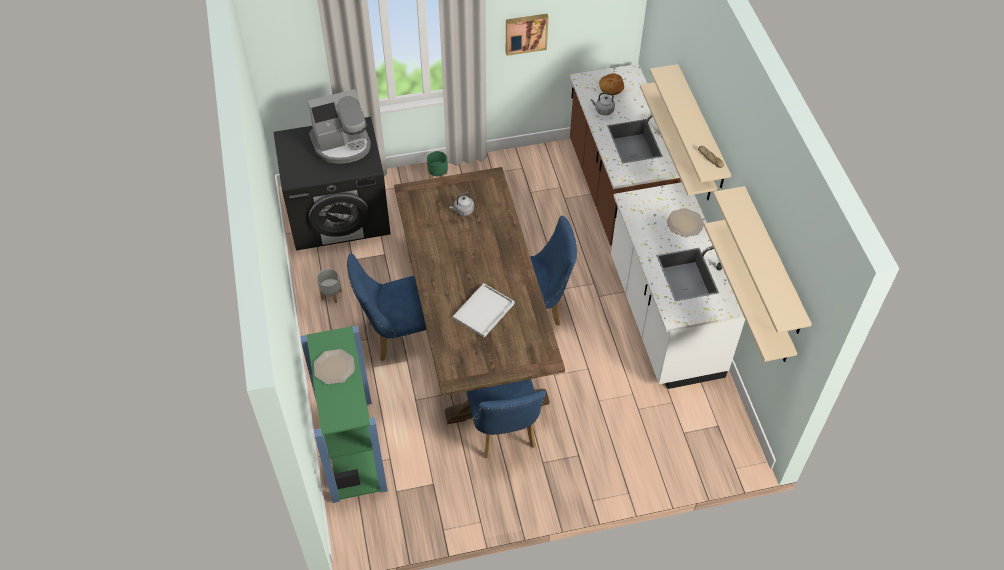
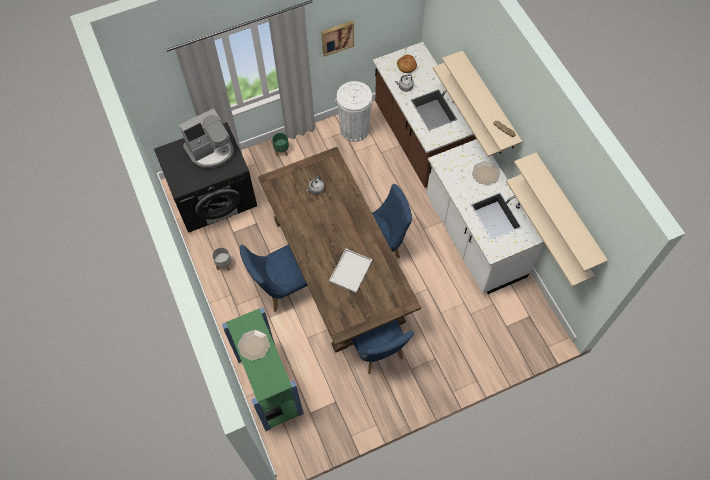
camera: 10 degrees left, 10 degrees up
(537, 167) = (354, 129): none -> white trash can

